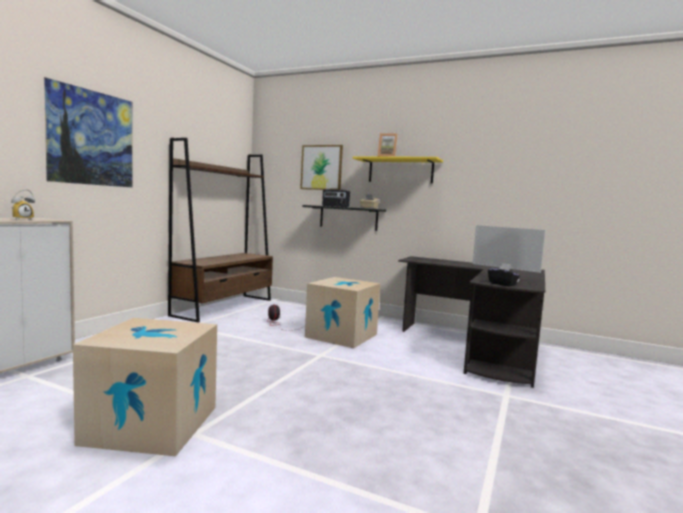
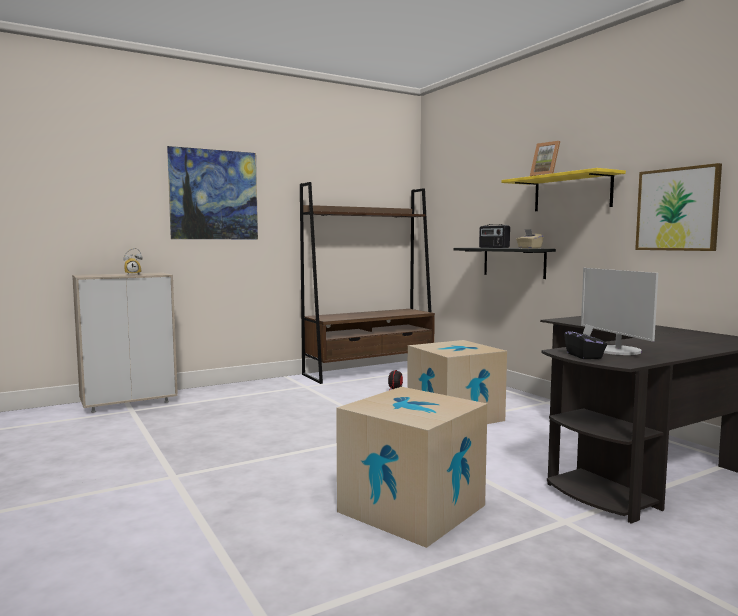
camera: 35 degrees right, 0 degrees up
(152, 425) = (155, 462): cardboard box -> cardboard box (412, 508)
(321, 167) = (485, 197): picture -> picture (677, 209)

